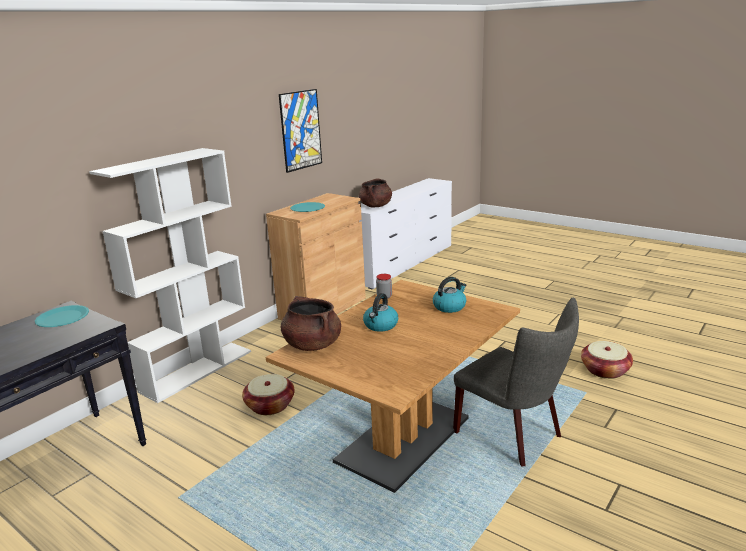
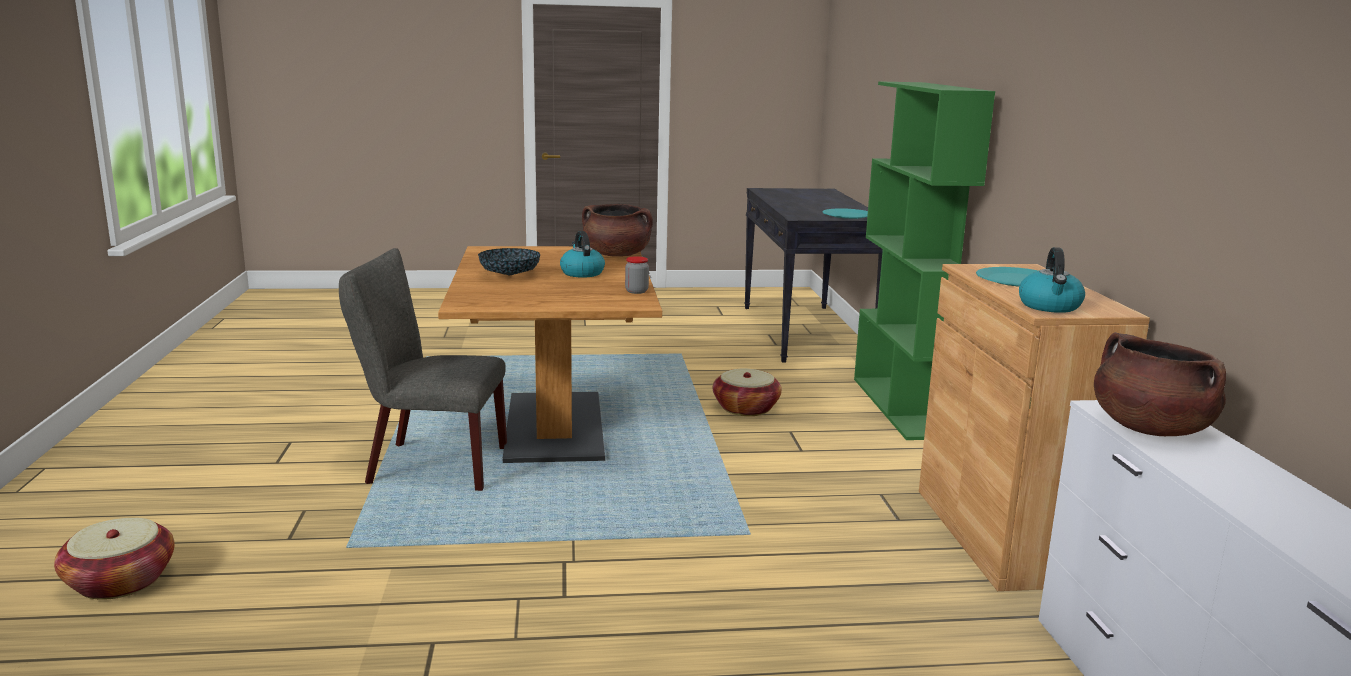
camera: 135 degrees right, 5 degrees down
(197, 370) = (902, 407): white bookcase -> green bookcase
(301, 130) = (1139, 116): picture -> none
(432, 337) = (509, 275): none -> bowl
(449, 306) = (534, 297): kettle -> kettle (1050, 306)
(605, 370) = (320, 601): basket -> basket (120, 581)

